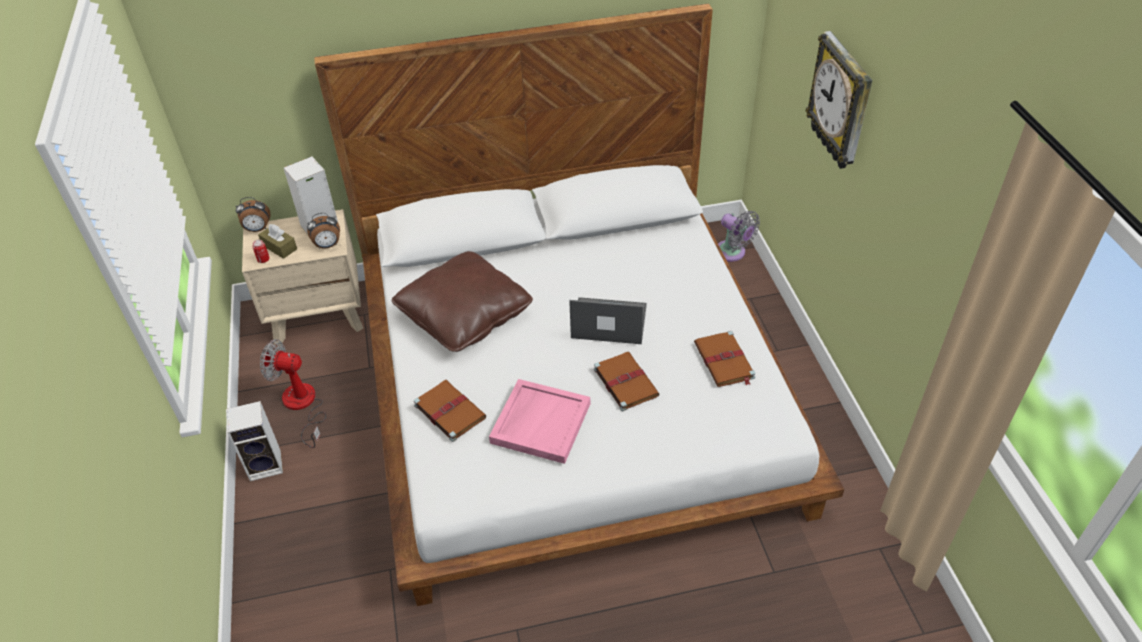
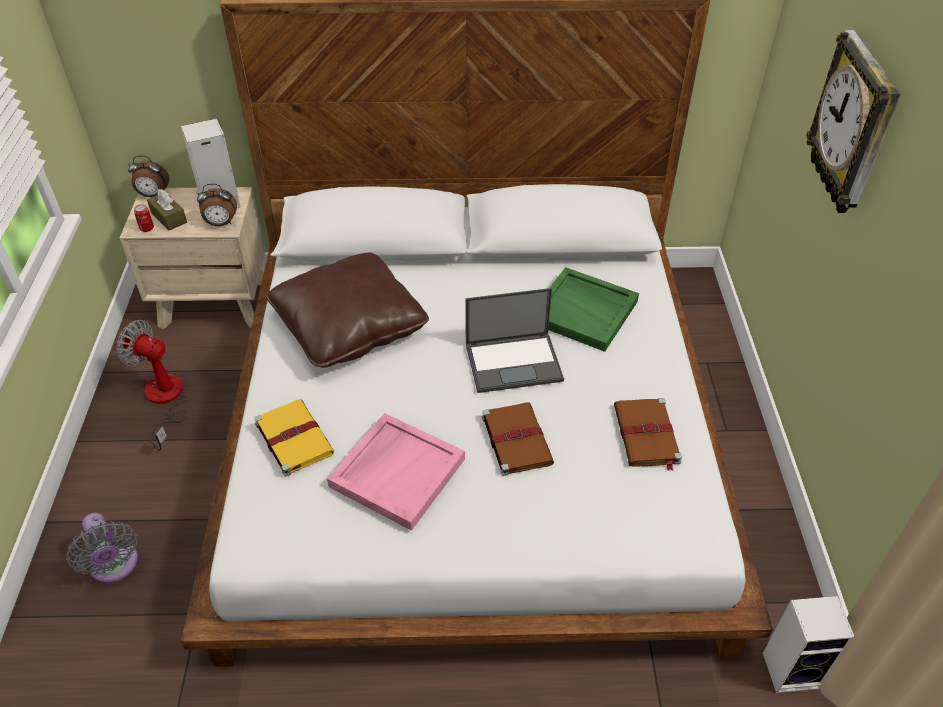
camera: 10 degrees right, 0 degrees up
(267, 464) = (104, 460): speaker -> speaker (792, 669)
(449, 411) = (293, 437): brown book -> yellow book
(608, 322) = (514, 362): laptop -> laptop turned 150 degrees clockwise
(652, 272) = (584, 311): none -> green tray
(732, 253) = (697, 307): grey fan -> grey fan (115, 567)

